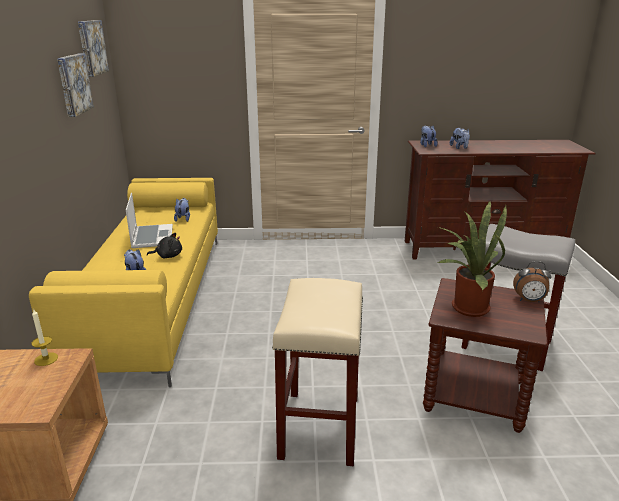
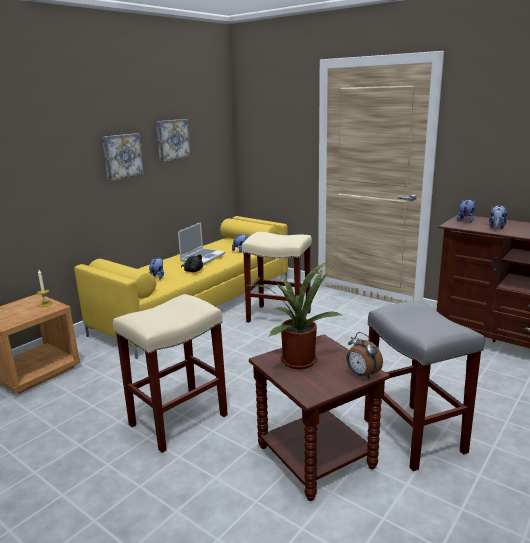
camera: 40 degrees right, 5 degrees down
(91, 47) = (204, 115): picture -> picture (122, 156)
(261, 283) = (278, 317): none -> beige stool

